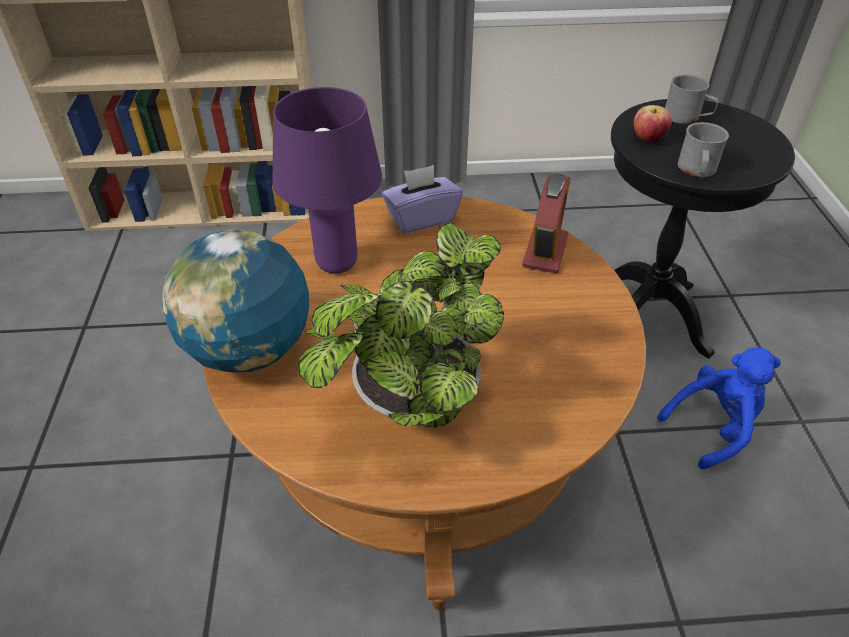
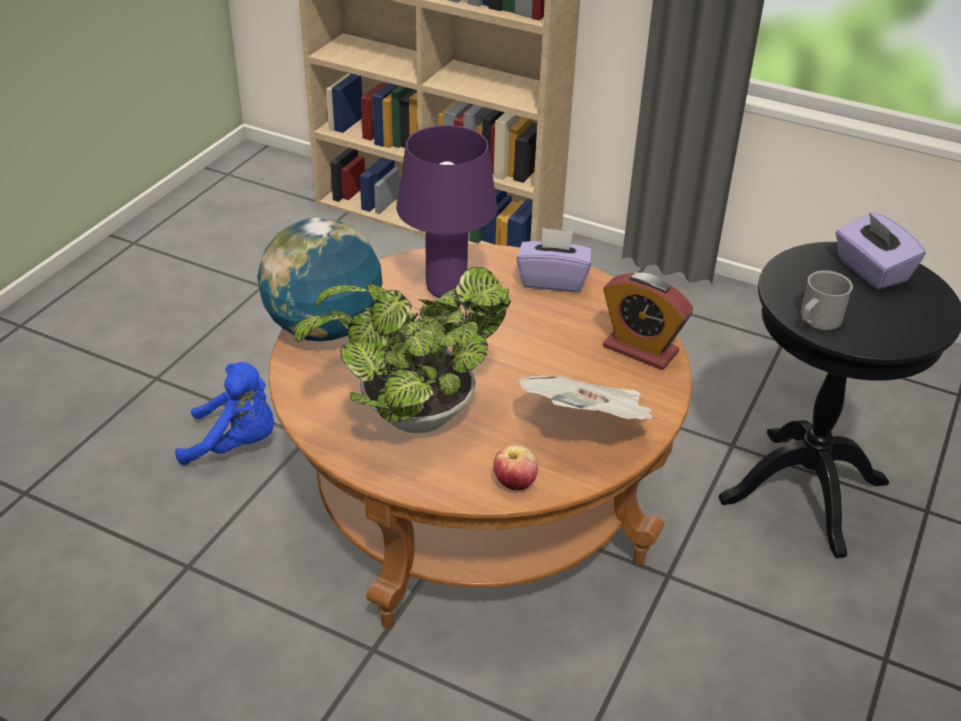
camera: 30 degrees right, 5 degrees down
(545, 251) = (640, 349): alarm clock -> alarm clock turned 75 degrees clockwise
(568, 337) = (589, 424): none -> newspaper
(648, 139) = (801, 276): apple -> apple (514, 483)
(687, 117) = (871, 270): grey mug -> purple tissue box
(713, 426) = (778, 618): blue plush toy -> blue plush toy (236, 444)

